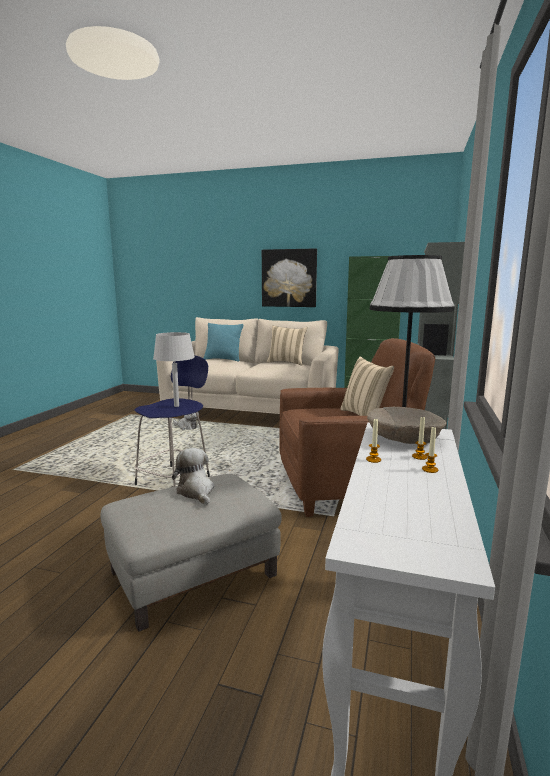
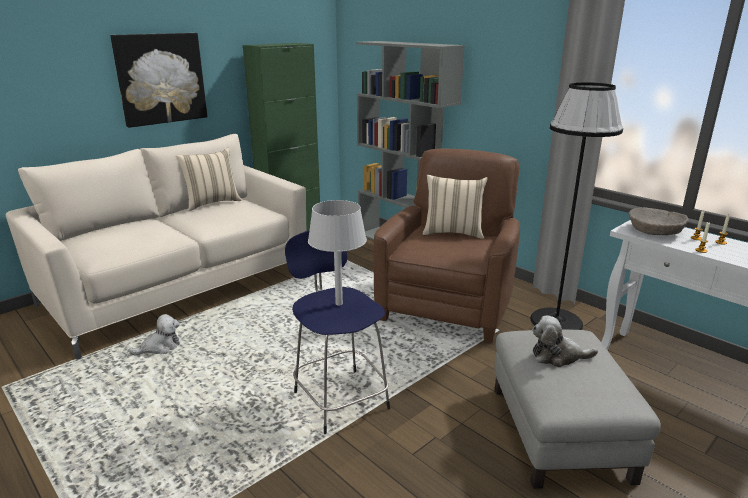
camera: 60 degrees left, 10 degrees up
(223, 359) = (112, 227): turquoise pillow -> none

